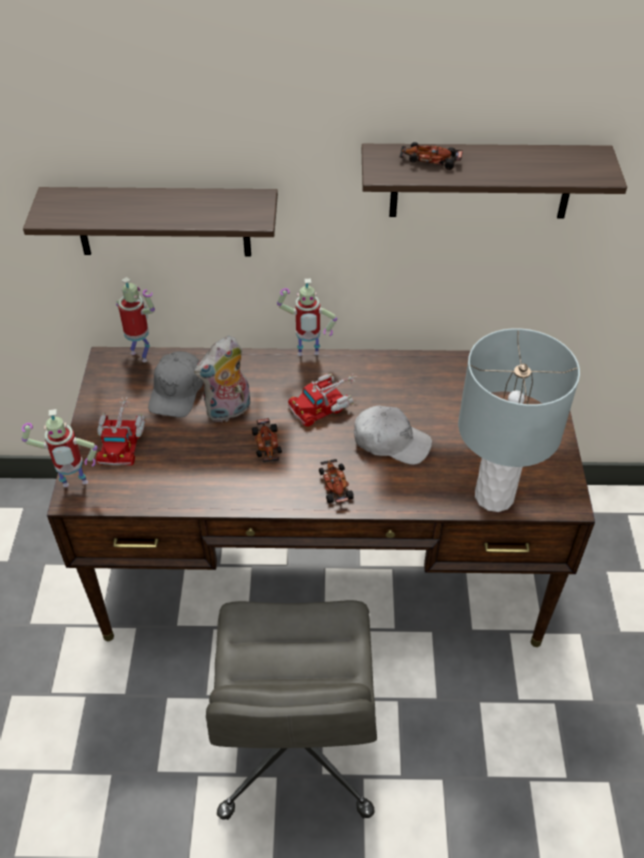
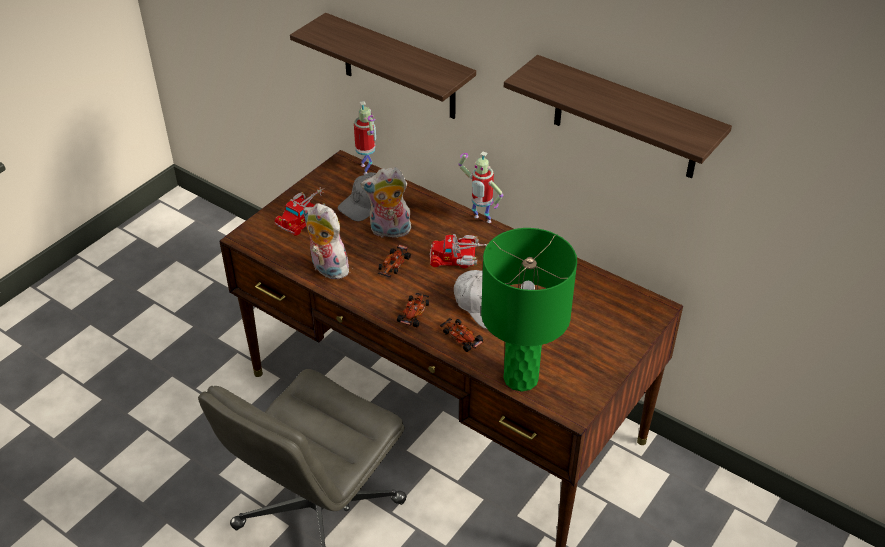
camera: 35 degrees right, 5 degrees down
(74, 486) = (250, 231): toy robot -> none
(201, 485) = (327, 269): none -> plush toy
(430, 160) = (571, 83): toy car -> toy car (462, 337)
(494, 496) = (521, 378): grey table lamp -> green table lamp

